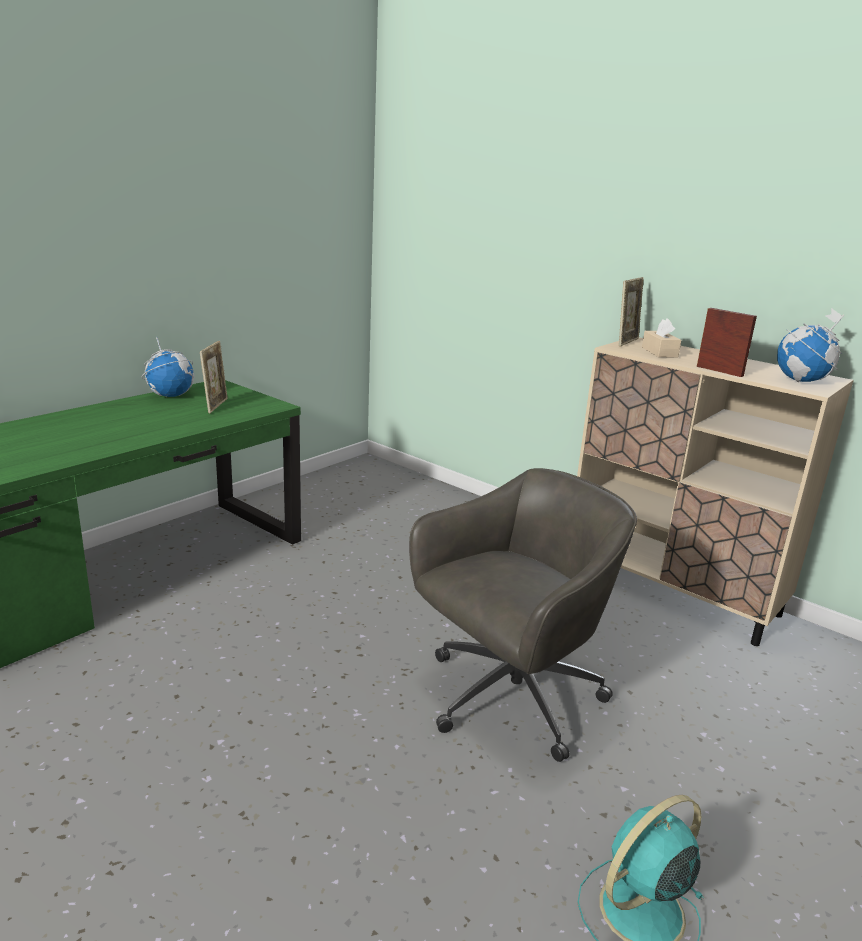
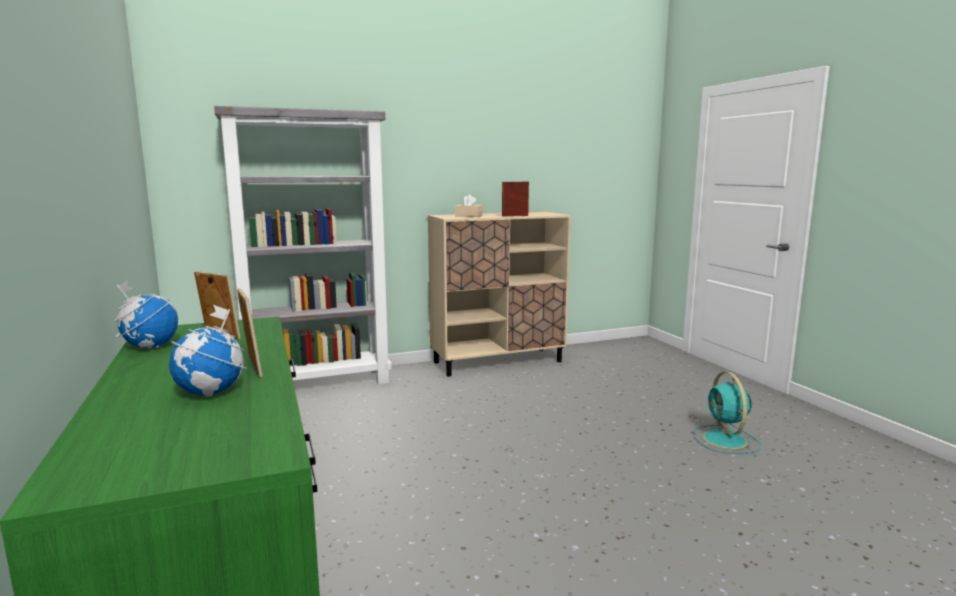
camera: 60 degrees left, 10 degrees down
(456, 504) = (319, 383): none -> grey bookcase
(509, 698) = (559, 426): grey office chair -> none
(626, 342) = (440, 216): picture frame -> picture frame (253, 368)
(802, 381) = (543, 213): globe -> globe (211, 393)

